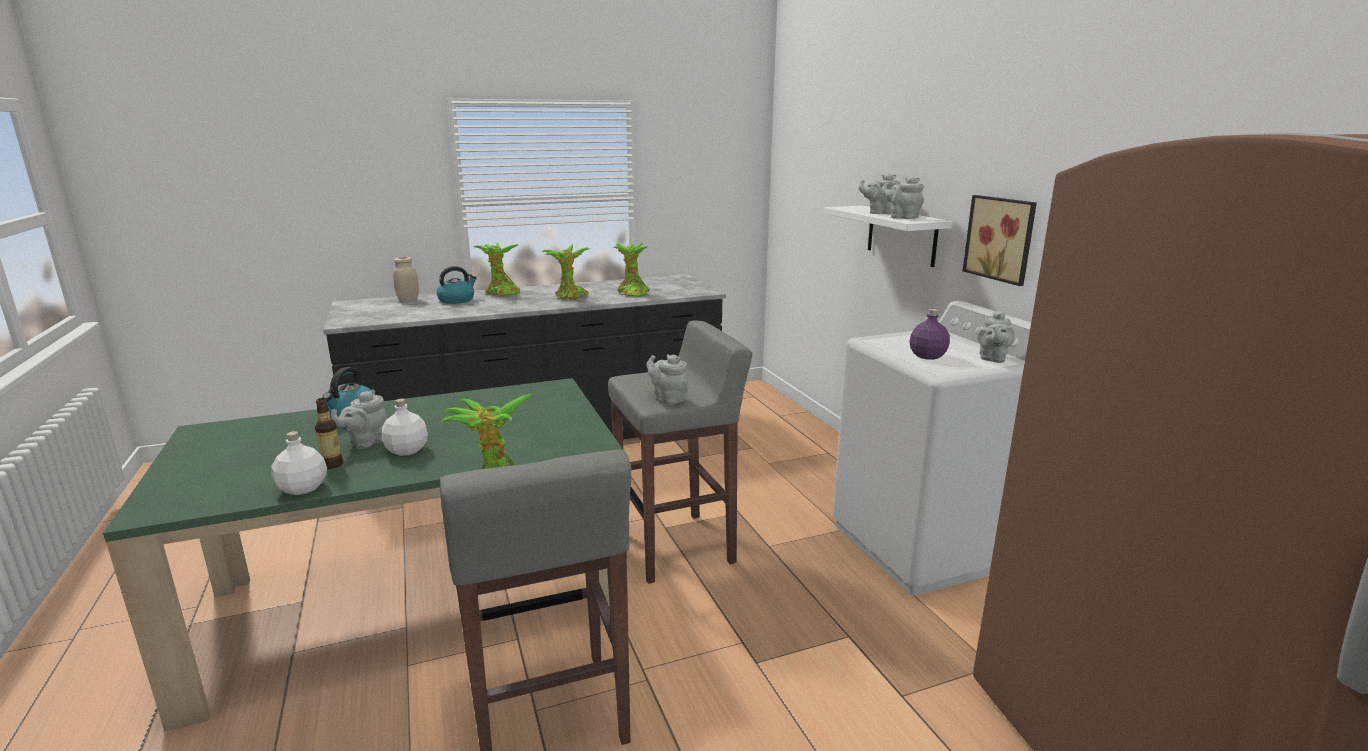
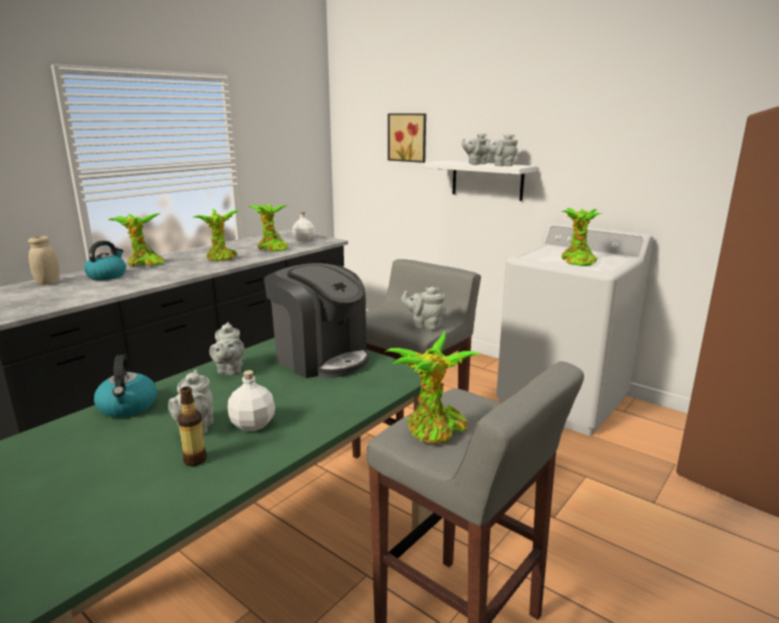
camera: 30 degrees left, 0 degrees up
(303, 488) = (202, 493): white bottle -> white bottle (304, 239)
(543, 409) = (321, 357): none -> coffee machine
(927, 356) = (577, 261): purple bottle -> potted plant
(992, 359) = (612, 257): grey teapot -> grey teapot (229, 370)
(1001, 238) = (585, 175): picture -> picture (408, 137)

